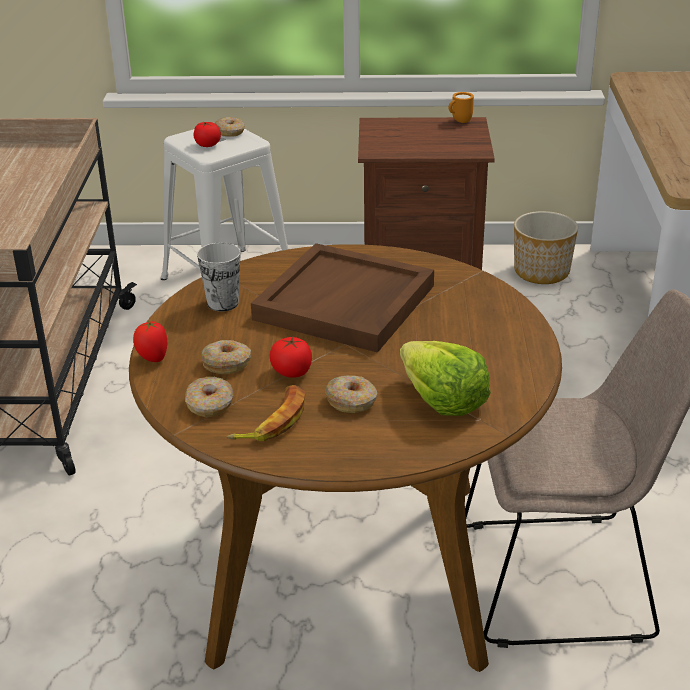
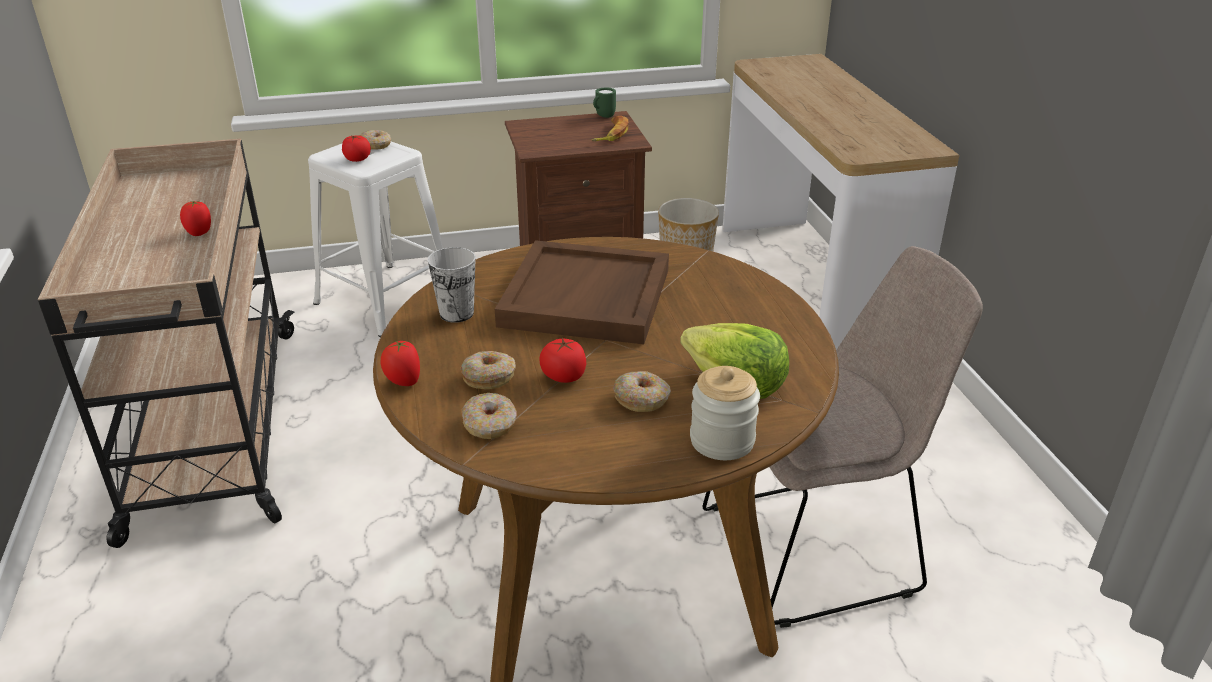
camera: 15 degrees left, 0 degrees up
(38, 203) = (199, 233): none -> tomato
(272, 420) = (567, 432): banana -> banana (611, 134)
(405, 448) = (722, 441): none -> jar
(459, 121) = (603, 116): orange mug -> green mug

